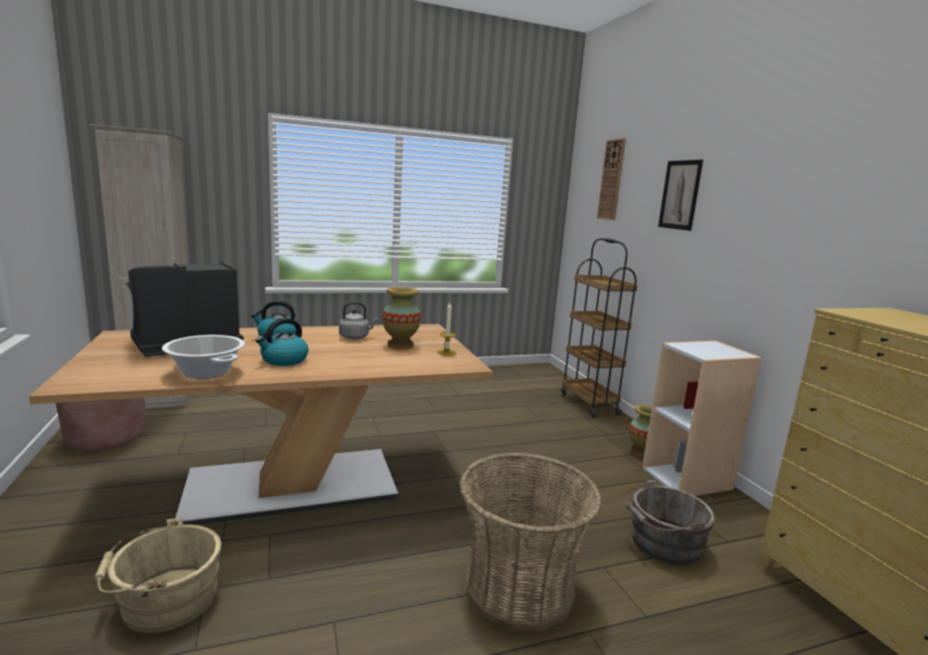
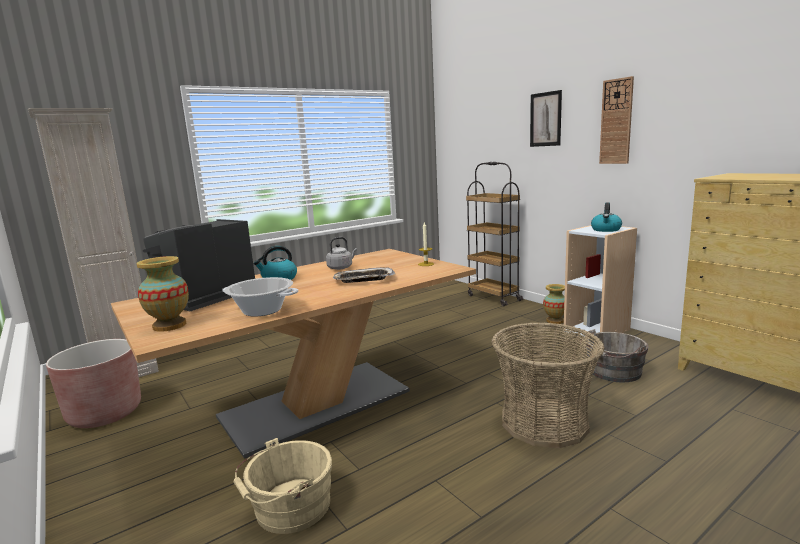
camera: 15 degrees left, 0 degrees up
(284, 360) = (311, 291): kettle -> kettle (606, 230)
(354, 358) = (363, 280): none -> tray
(400, 345) = (384, 266): vase -> vase (170, 325)
(611, 180) = (478, 115): wall clock -> wall clock (616, 122)

